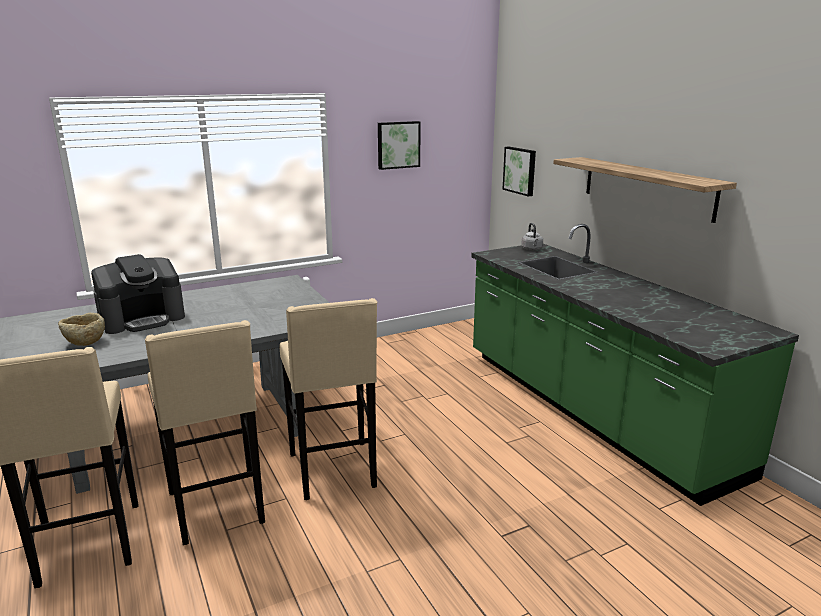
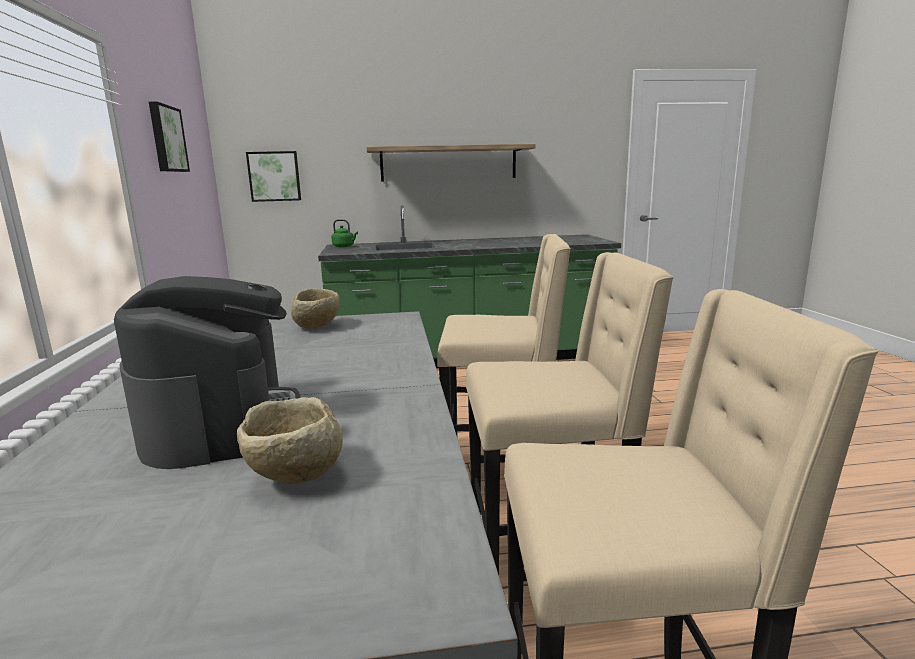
camera: 70 degrees left, 5 degrees down
(296, 302) = (317, 327): none -> beige bowl
(532, 249) = (344, 246): grey kettle -> green kettle

